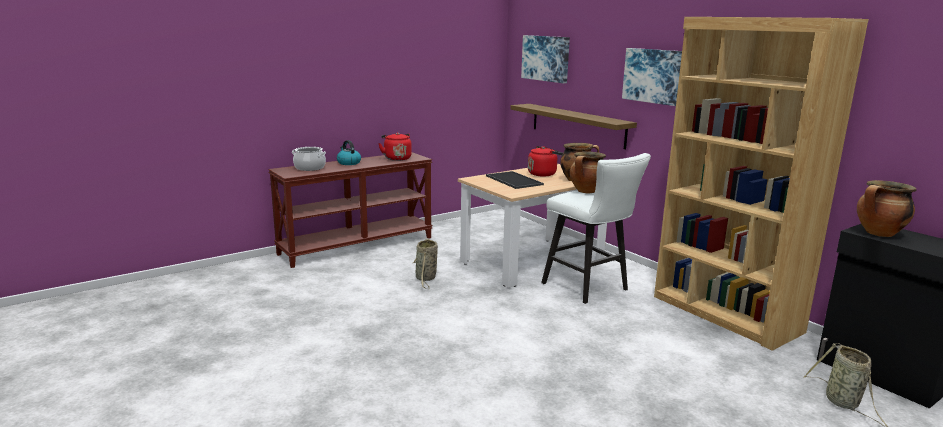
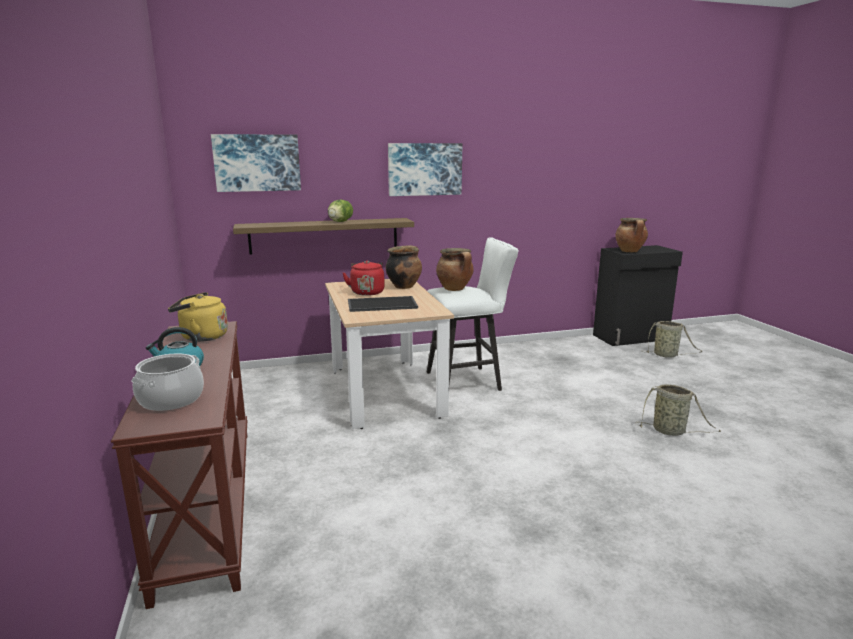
camera: 70 degrees left, 0 degrees up
(396, 158) = (201, 337): red kettle -> yellow kettle
(425, 279) = (388, 461): basket -> basket (671, 431)
(576, 114) = (340, 222): none -> lettuce
(725, 314) = (540, 350): brown bookcase -> none

